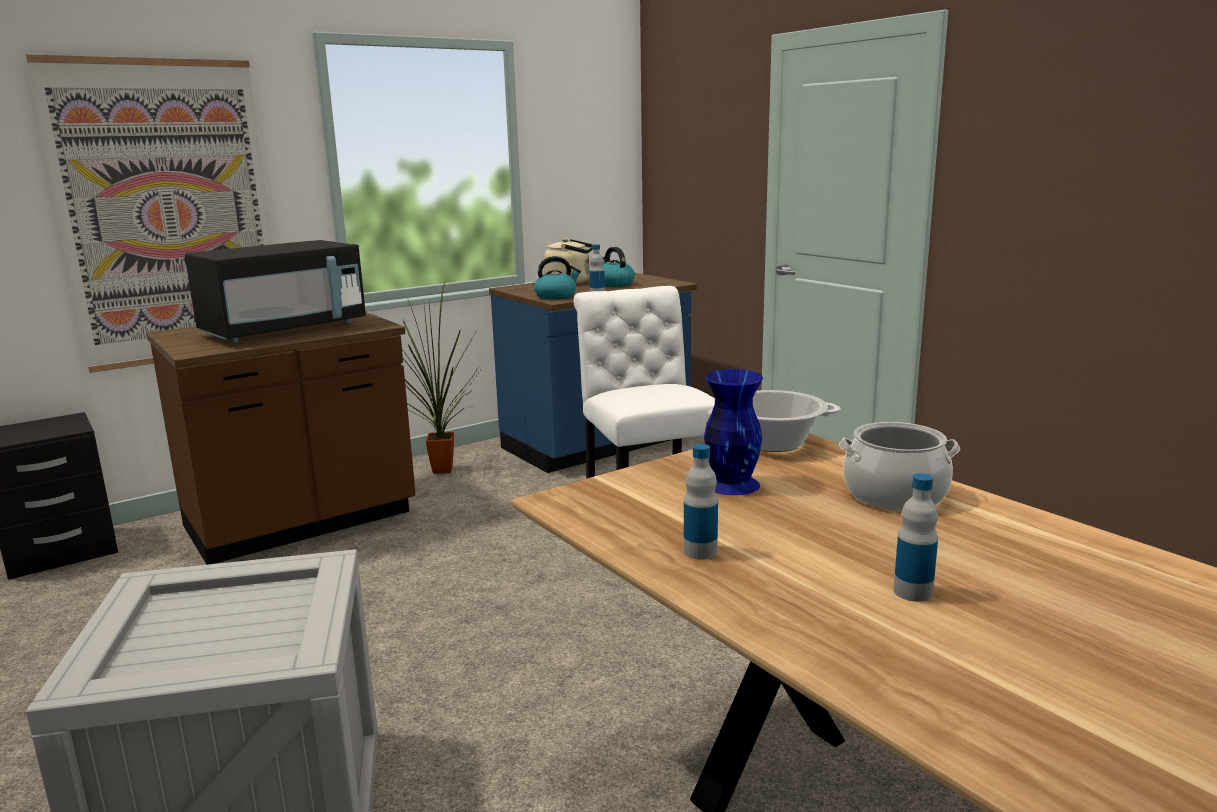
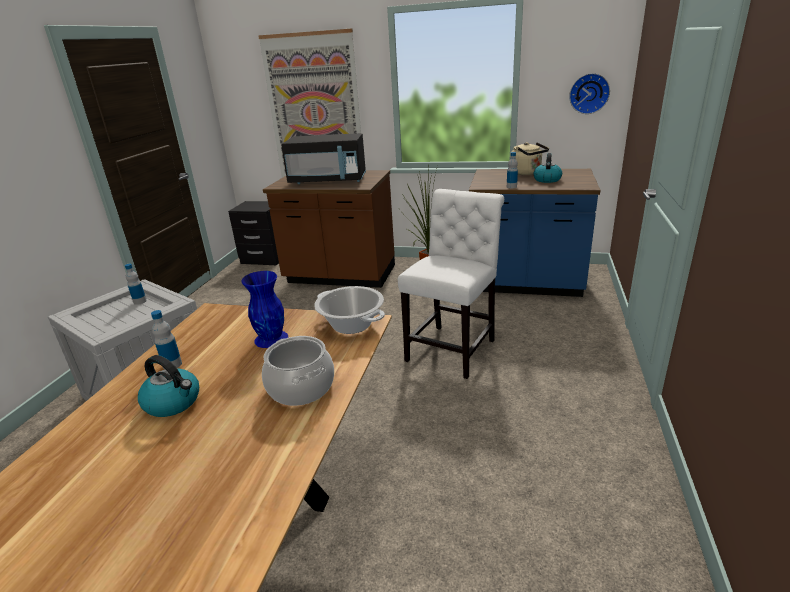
camera: 50 degrees right, 10 degrees up
(556, 296) = (487, 183): kettle -> kettle (173, 402)
(599, 175) = (589, 93): none -> wall clock
(913, 592) = (155, 438): bottle -> bottle (140, 301)

